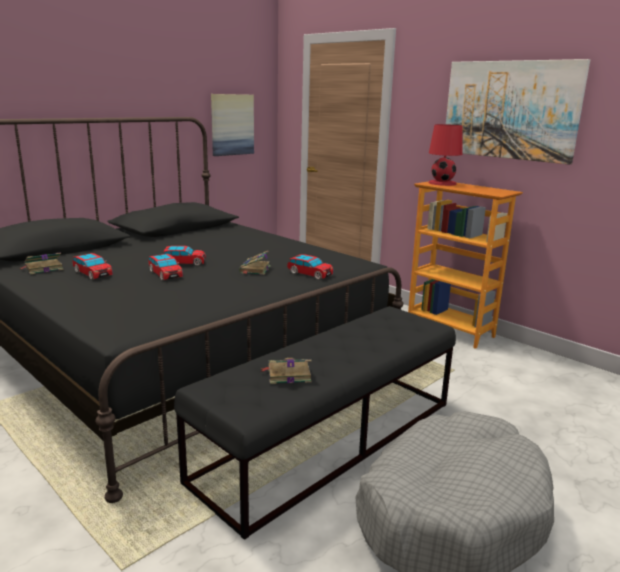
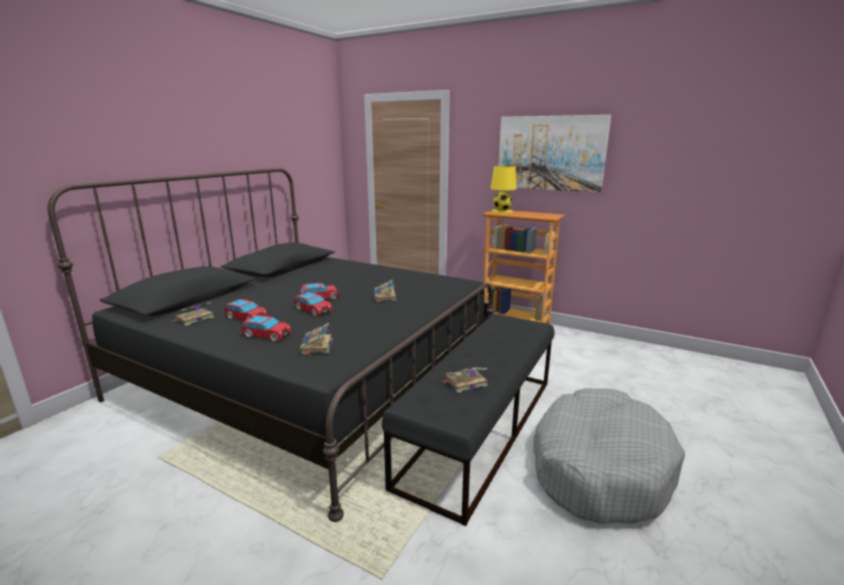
camera: 15 degrees left, 0 degrees up
(135, 310) = (316, 346): none -> book
(232, 124) = (309, 172): picture -> none
(310, 274) = (431, 295): toy car -> toy car (266, 335)
(442, 183) = (502, 212): red table lamp -> yellow table lamp

